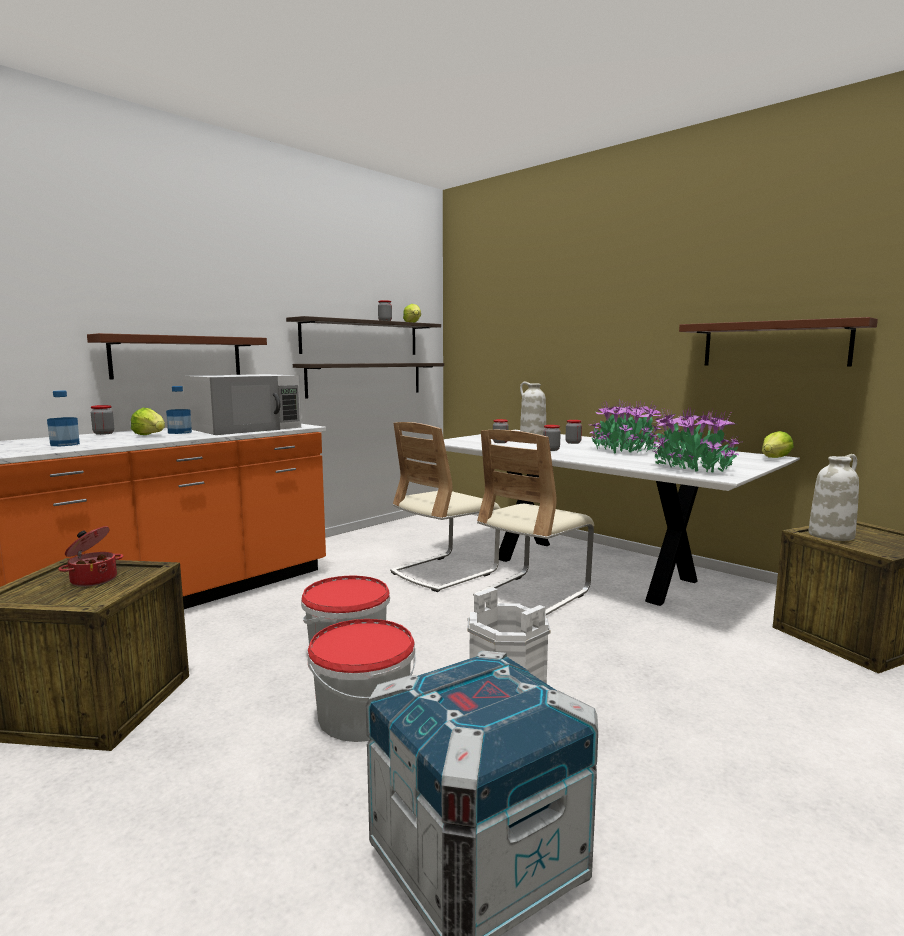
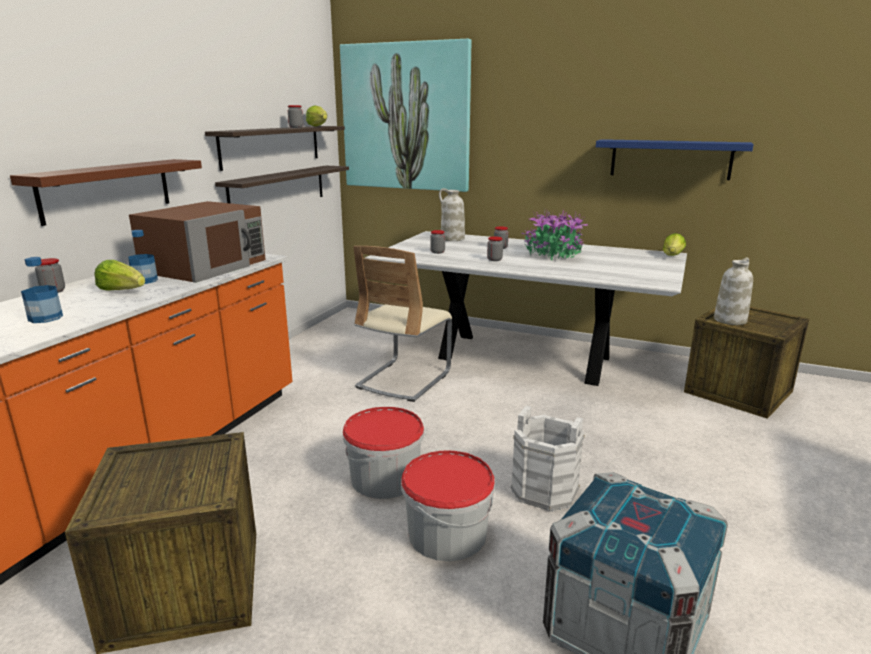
camera: 20 degrees left, 10 degrees up
(93, 580) = (175, 469): cooking pot -> none
(245, 428) = (206, 266): white microwave -> brown microwave
(501, 315) = (406, 117): none -> picture
(532, 594) = (495, 391): beige chair -> none
(692, 468) = (629, 274): potted plant -> none
(774, 344) = (670, 159): brown shelf -> blue shelf

